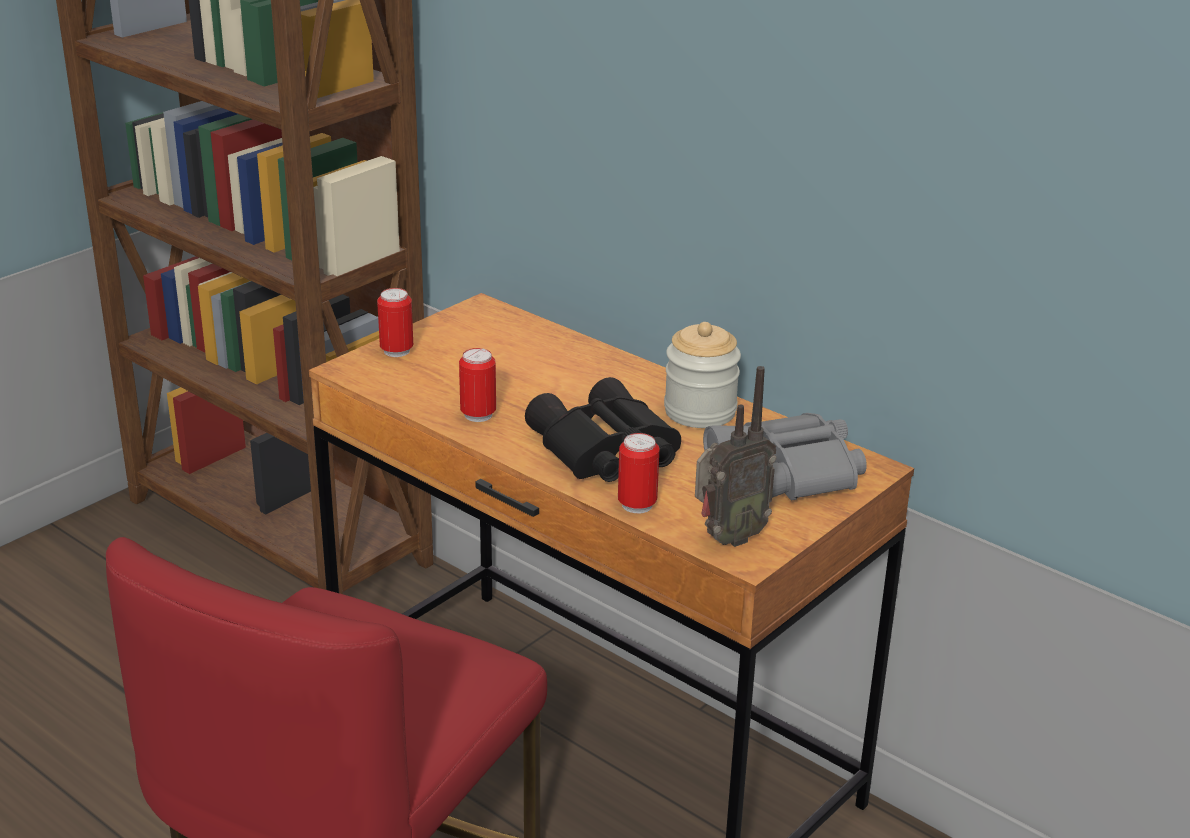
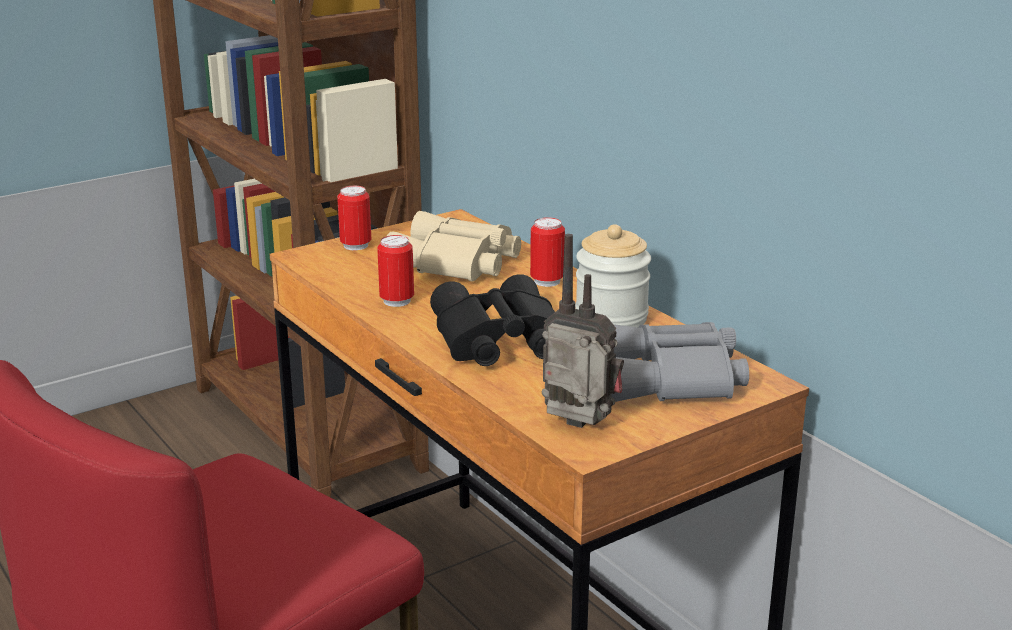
camera: 15 degrees right, 5 degrees down
(513, 363) = (455, 264): none -> beige binoculars
(637, 505) = (502, 389): can -> can (547, 281)
(727, 538) = (577, 428): radio -> radio turned 135 degrees counterclockwise

